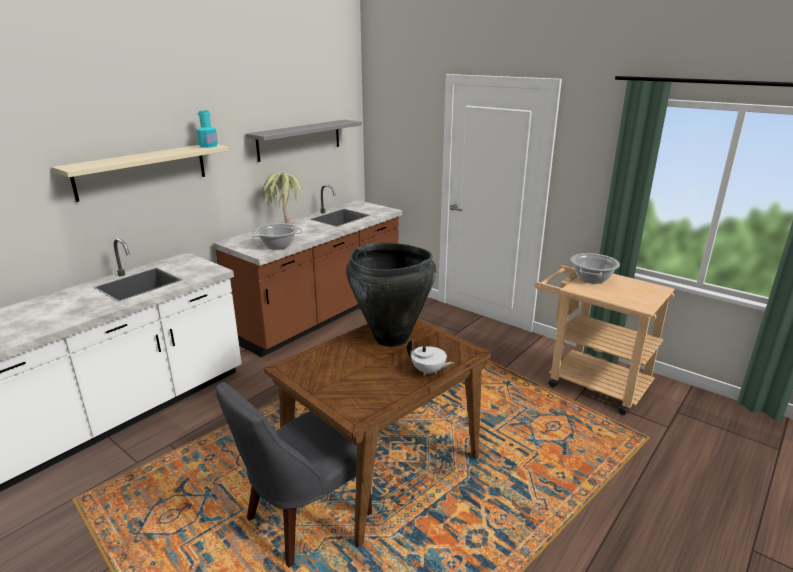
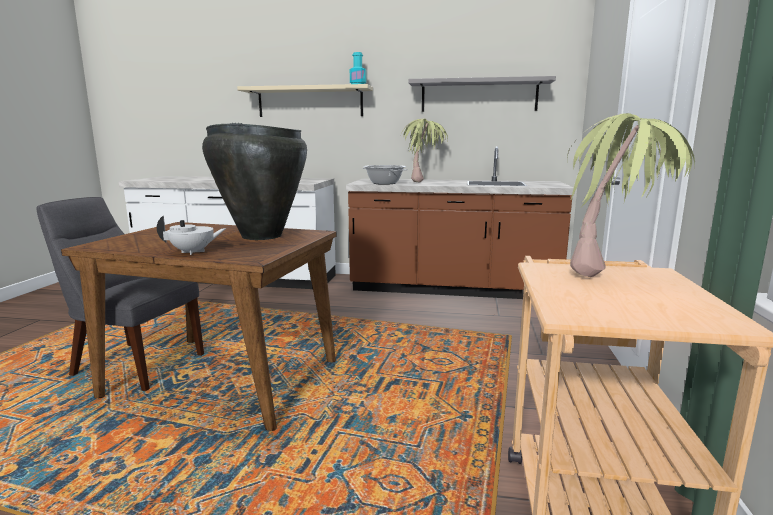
camera: 60 degrees right, 10 degrees down
(428, 371) = (193, 252): white teapot -> white teapot turned 105 degrees counterclockwise
(592, 278) = (614, 271): cooking pot -> potted plant

